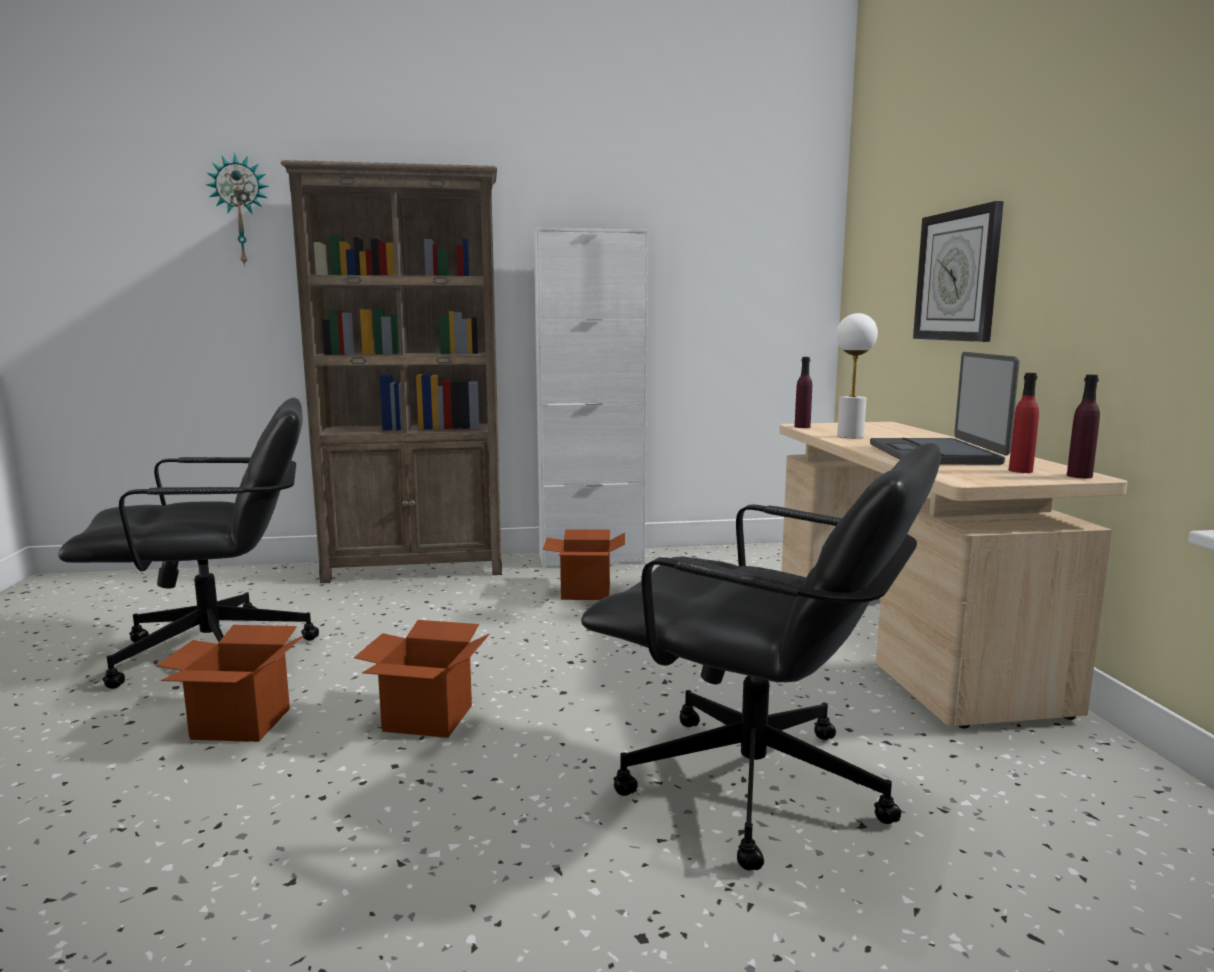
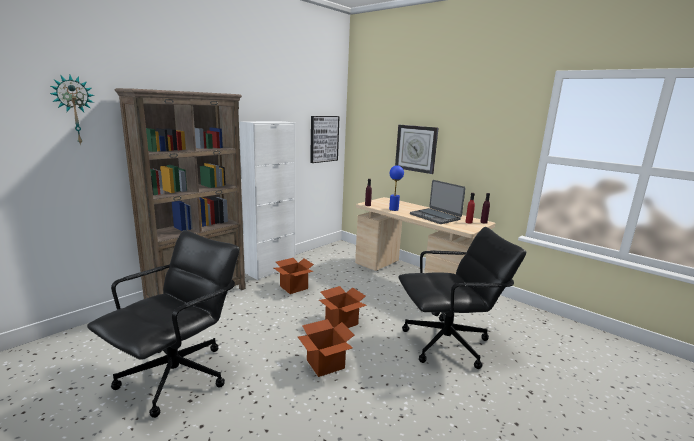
camera: 40 degrees left, 5 degrees up
(242, 723) = (257, 400): cardboard box -> cardboard box (341, 322)
(769, 281) = (324, 139): none -> picture
(850, 436) = (394, 209): white table lamp -> blue table lamp

